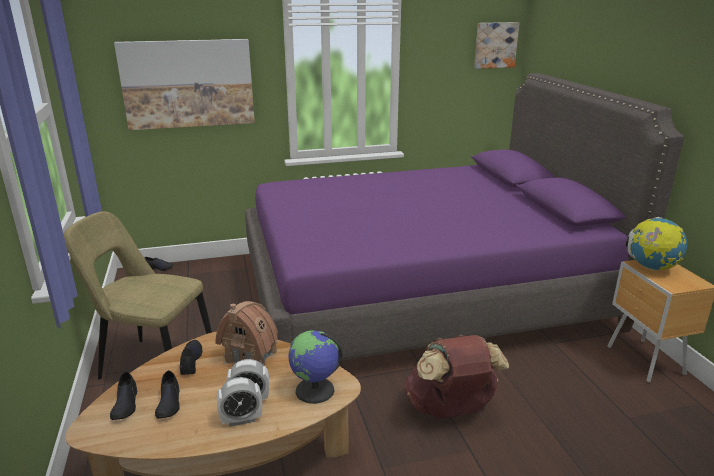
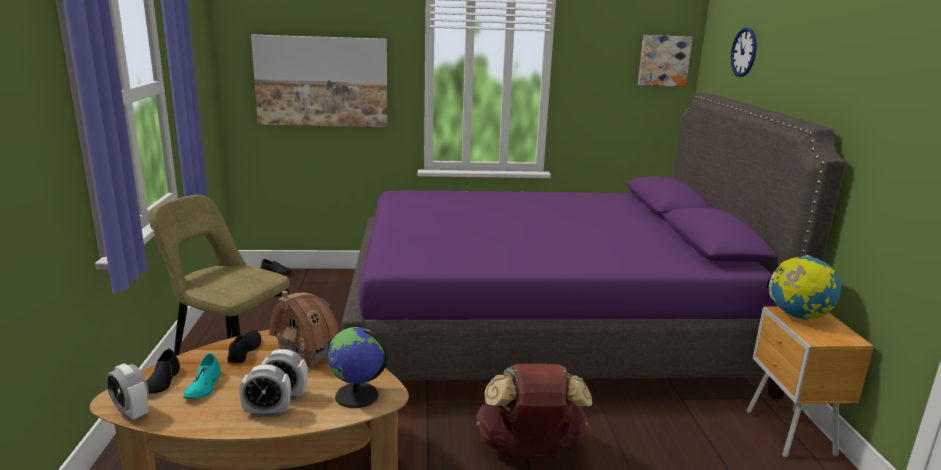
camera: 10 degrees right, 5 degrees down
(112, 441) = (131, 412): none -> alarm clock
(169, 403) = (203, 386): black shoe -> turquoise shoe
(572, 37) = (744, 52): none -> wall clock

